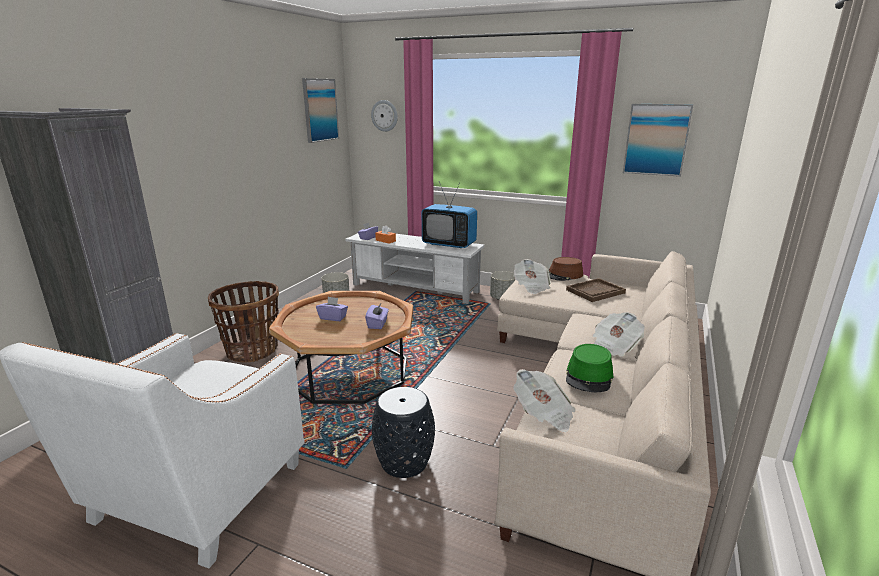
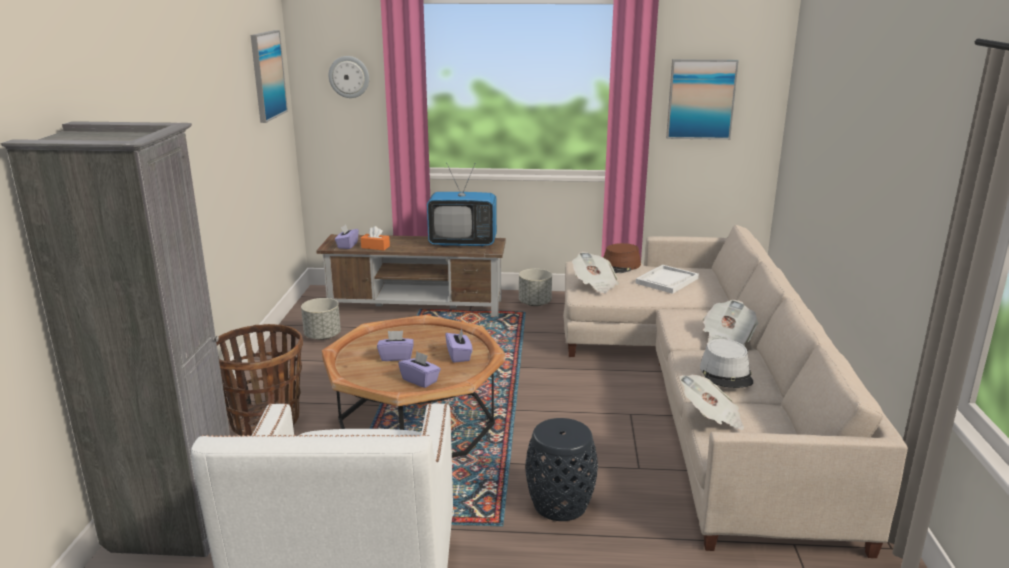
camera: 20 degrees left, 0 degrees up
(332, 337) = (420, 380): none -> purple tissue box
(414, 288) = (416, 306): white tv stand -> brown tv stand
(589, 377) = (726, 373): green hat -> grey hat
(595, 291) = (667, 281): brown tray -> white tray

